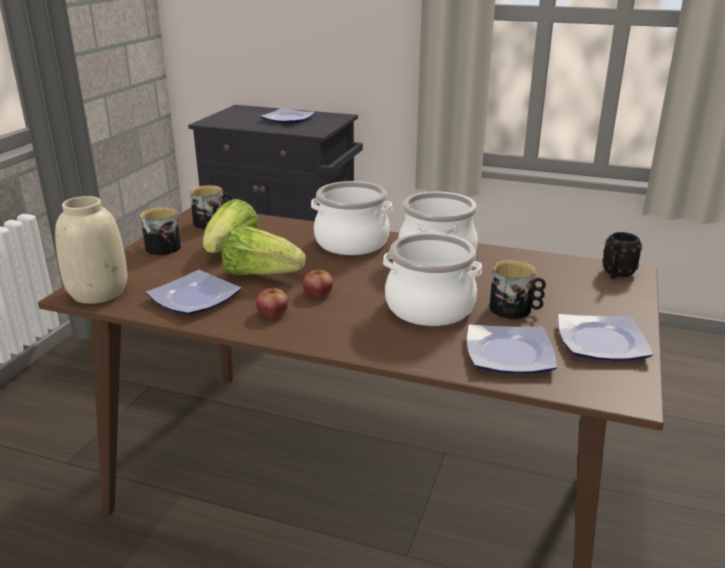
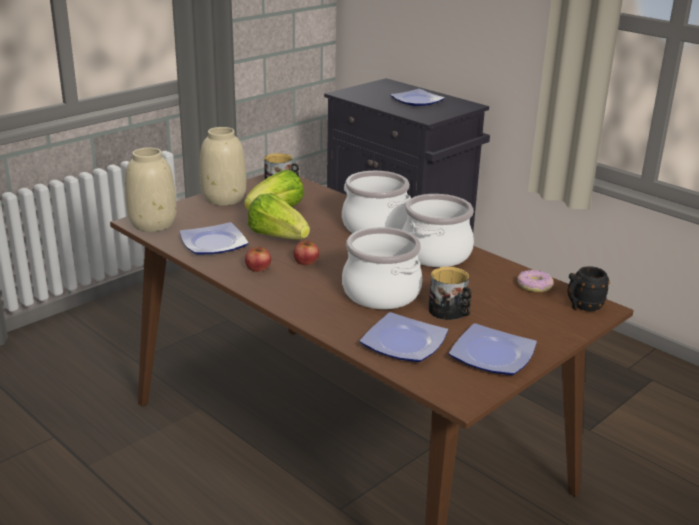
camera: 25 degrees right, 0 degrees up
(160, 247) = (224, 198): mug -> beige vase
(556, 265) = (534, 286): none -> donut

